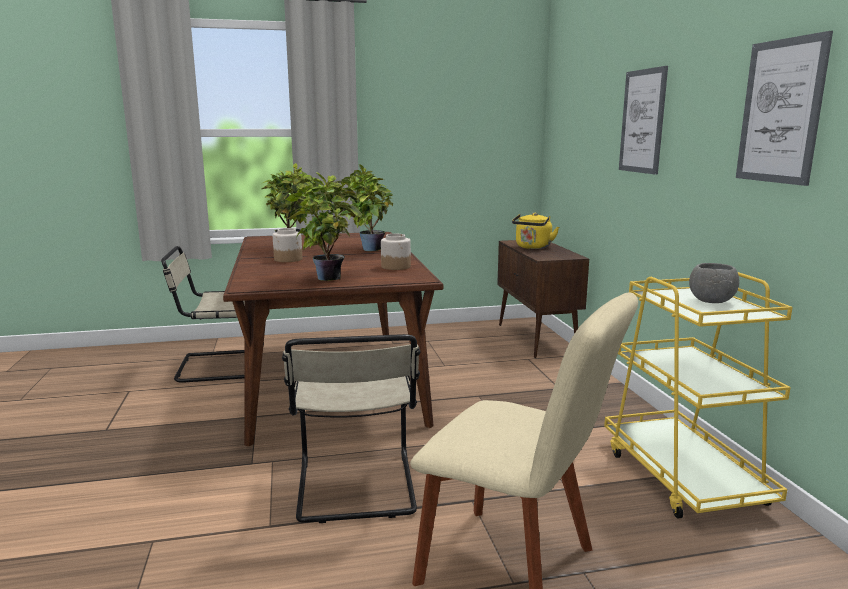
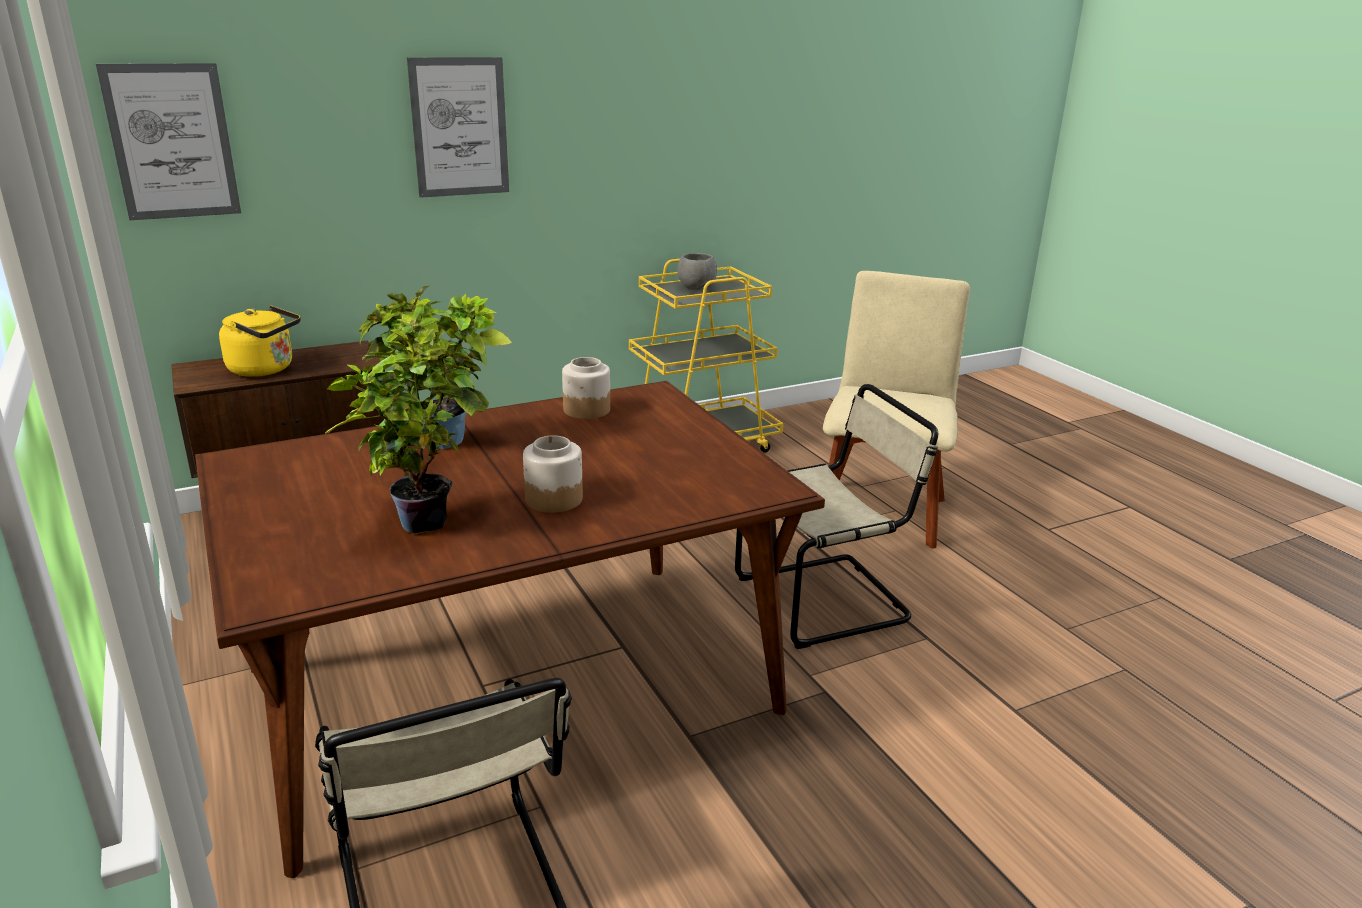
camera: 105 degrees left, 10 degrees up
(326, 277) = (682, 444): potted plant -> none
(780, 111) = (675, 113): picture -> picture (172, 142)

